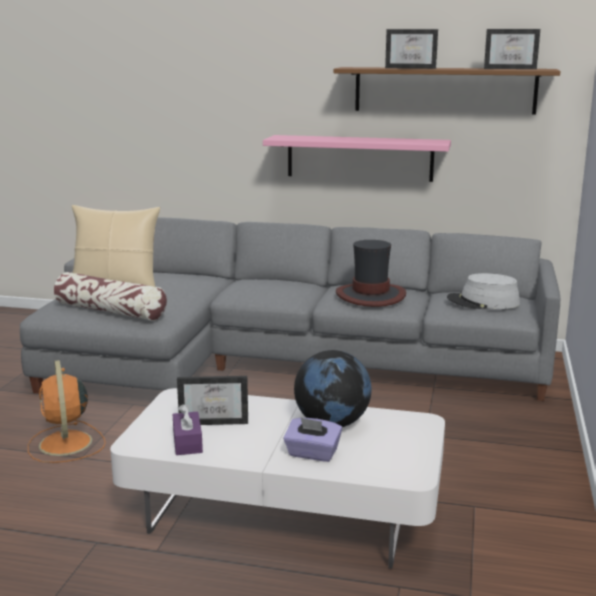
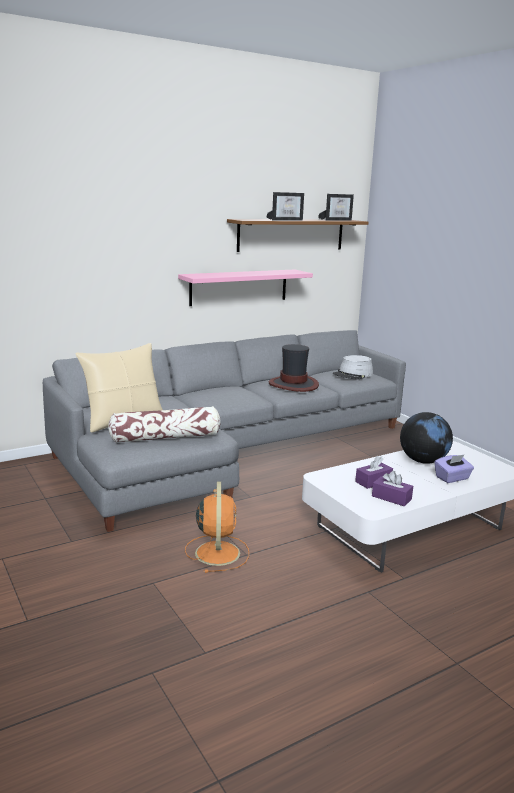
camera: 45 degrees left, 0 degrees up
(66, 444) = (217, 552): orange fan -> orange fan turned 120 degrees counterclockwise
(215, 420) = (373, 481): picture frame -> purple tissue box

